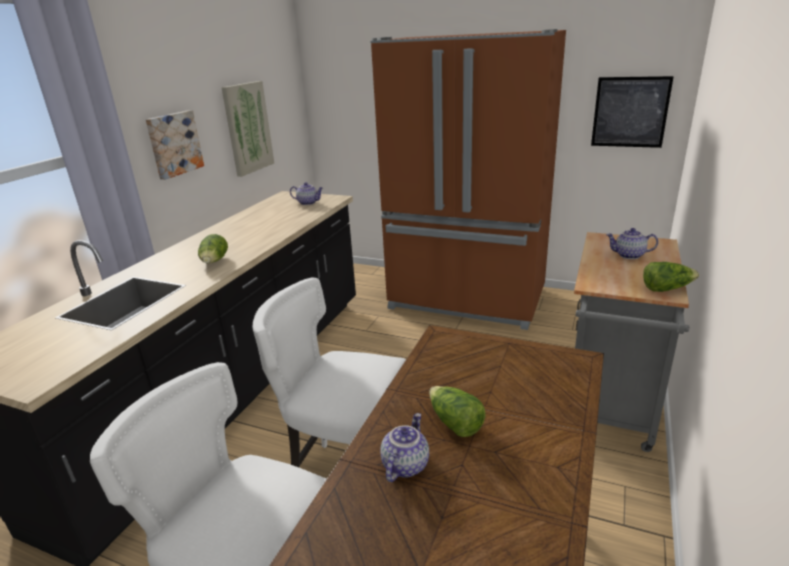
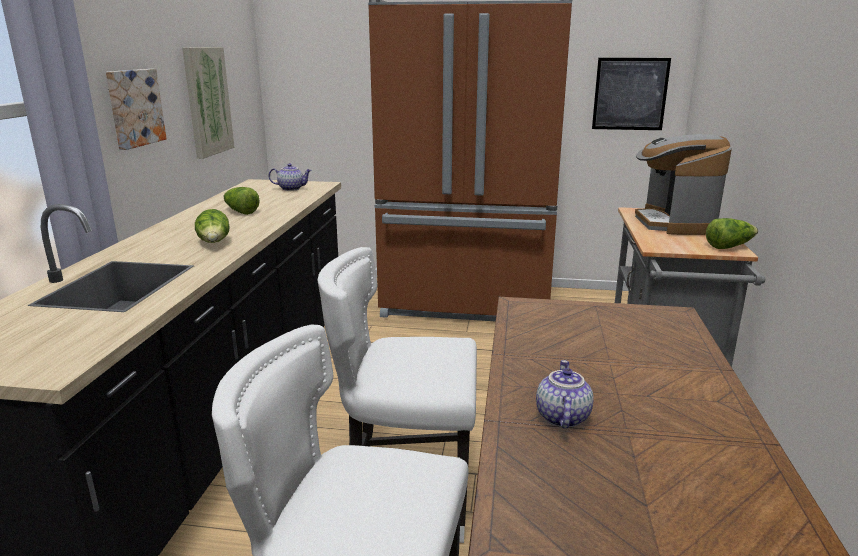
camera: 15 degrees left, 5 degrees down
(455, 423) = (588, 376): lettuce -> lettuce (241, 212)
(629, 255) = (674, 223): teapot -> coffee machine

